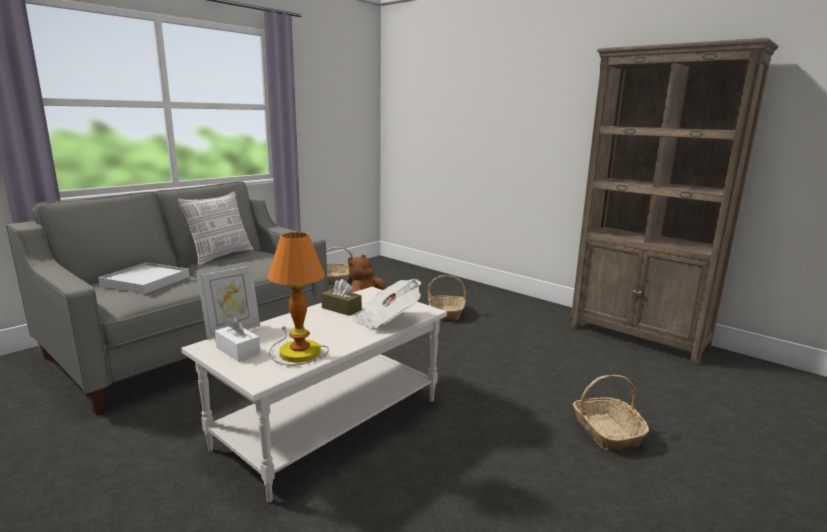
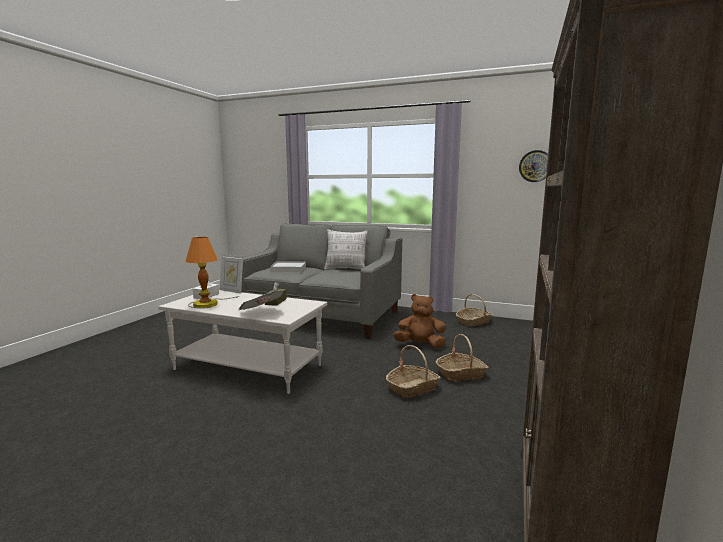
camera: 70 degrees right, 5 degrees down
(352, 101) = (535, 166): none -> wall clock
(606, 431) = (268, 488): basket -> basket (412, 388)

